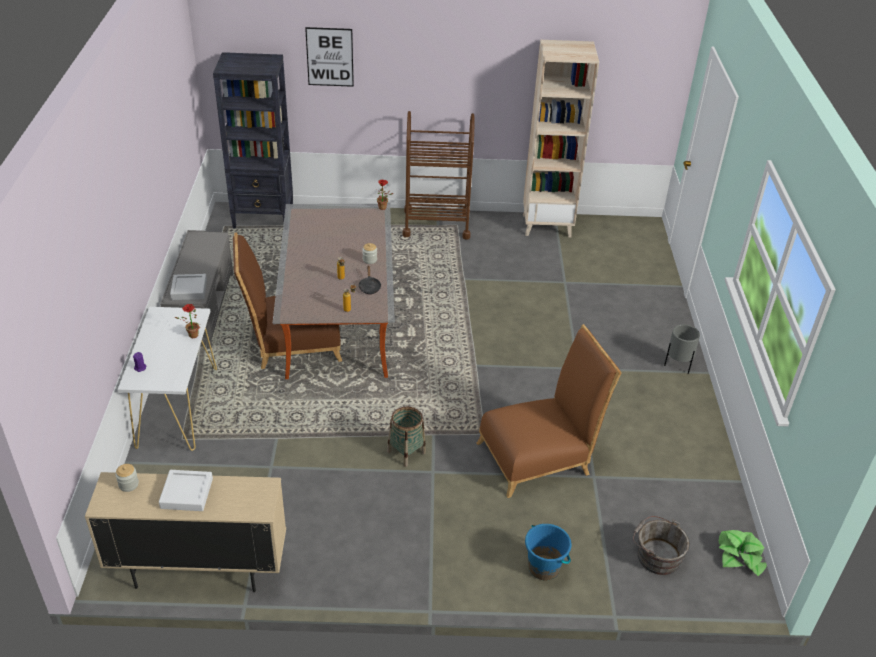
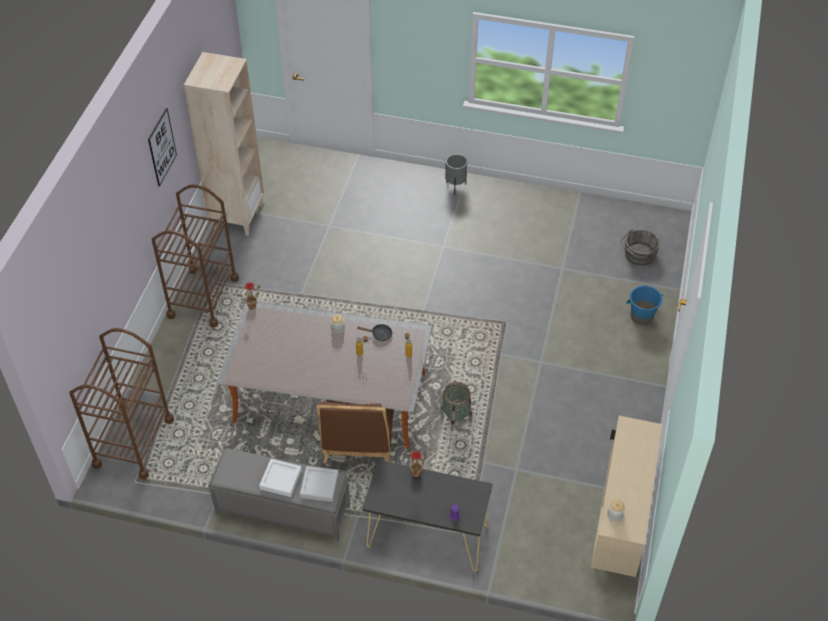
camera: 75 degrees left, 10 degrees up
(177, 406) = (426, 536): white console table -> black console table
(186, 493) = (628, 476): white tray -> white tray (281, 479)
(264, 218) = (133, 442): black bookcase -> brown cart
(330, 57) = (100, 255): picture -> picture (162, 147)
(406, 452) = (517, 375): basket -> basket (456, 417)
(539, 456) = (537, 294): brown chair -> none
(740, 556) = (644, 214): potted plant -> none

